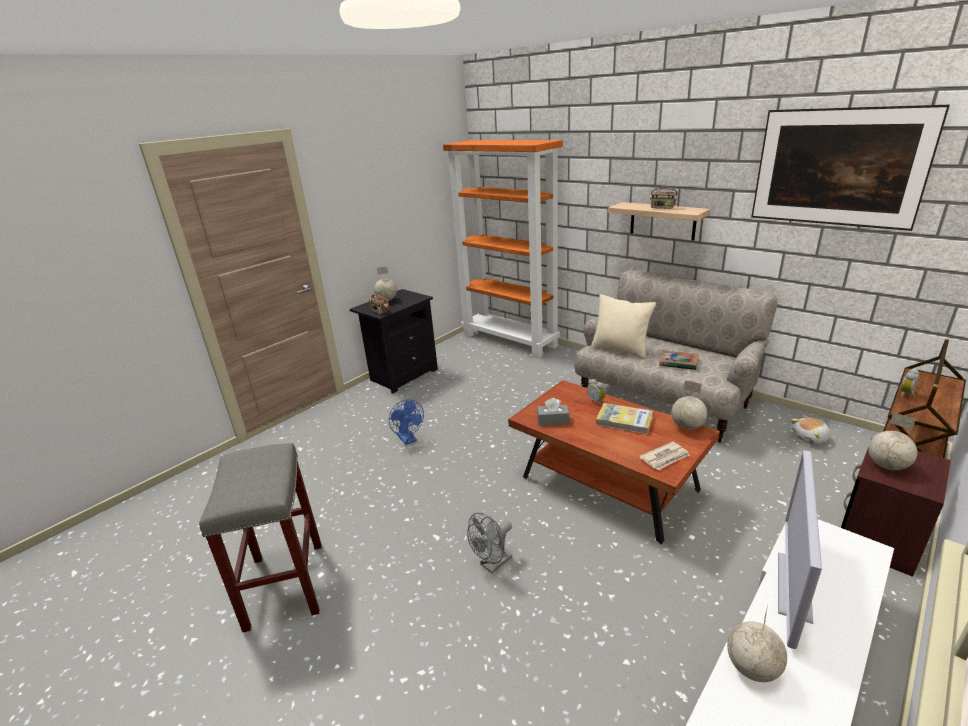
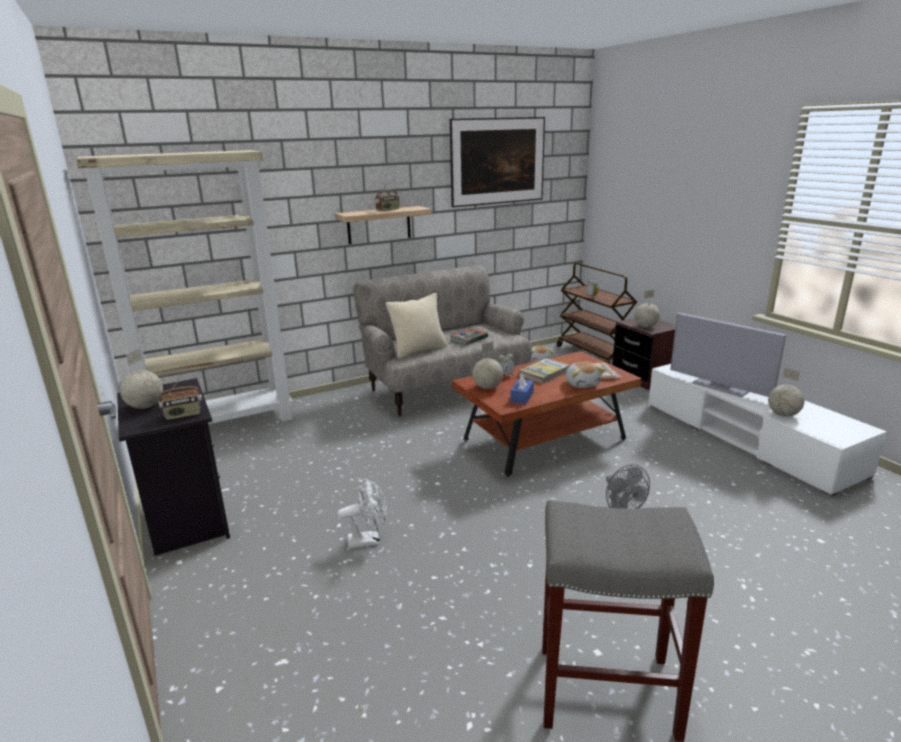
camera: 70 degrees left, 5 degrees down
(408, 440) = (369, 540): blue fan -> white fan
(510, 340) = (223, 425): orange bookcase -> beige bookcase
(553, 420) = (522, 397): grey tissue box -> blue tissue box
(617, 448) = (582, 384): none -> plush toy
(687, 427) = (570, 357): globe -> globe (488, 387)

